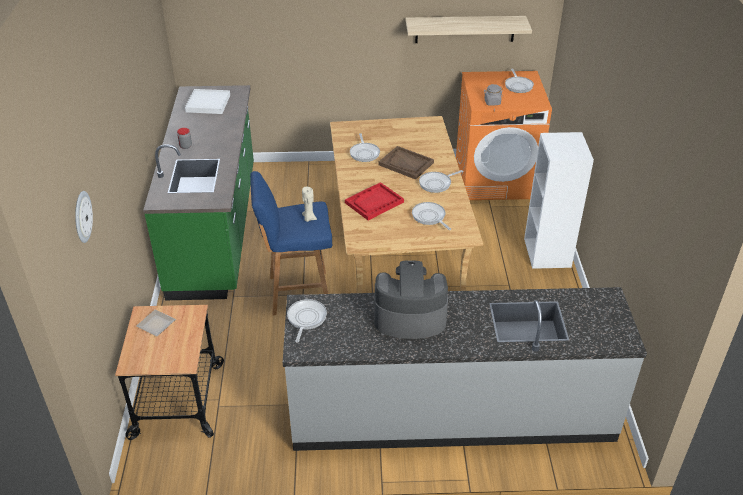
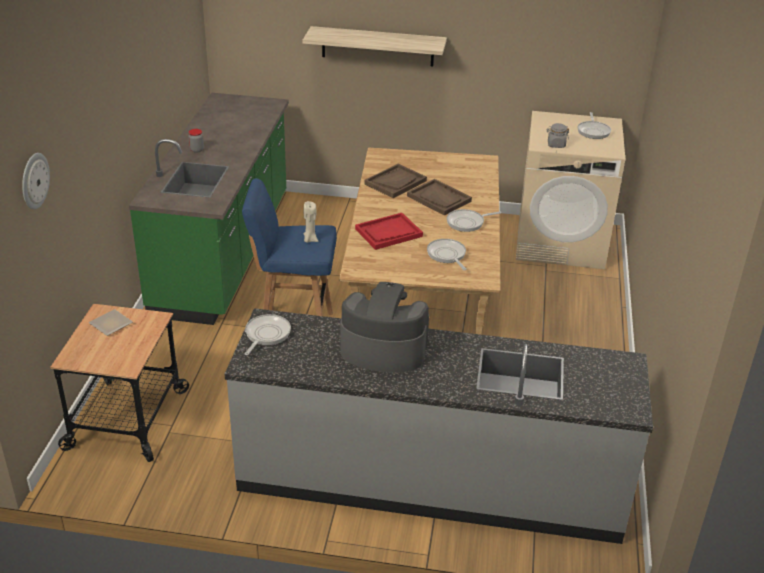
camera: 10 degrees right, 5 degrees down
(208, 103) = (236, 112): white tray -> none
(364, 153) = (395, 182): frying pan -> brown tray
(465, 29) = (538, 60): shelf -> shelf (377, 46)
(495, 179) = (561, 242): orange washing machine -> beige washing machine
(548, 253) = (599, 328): white bookcase -> none

